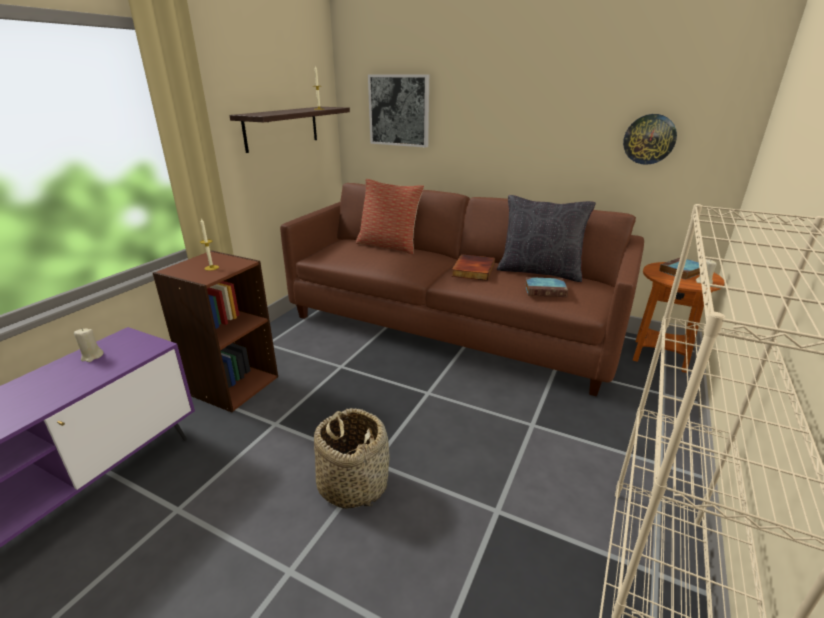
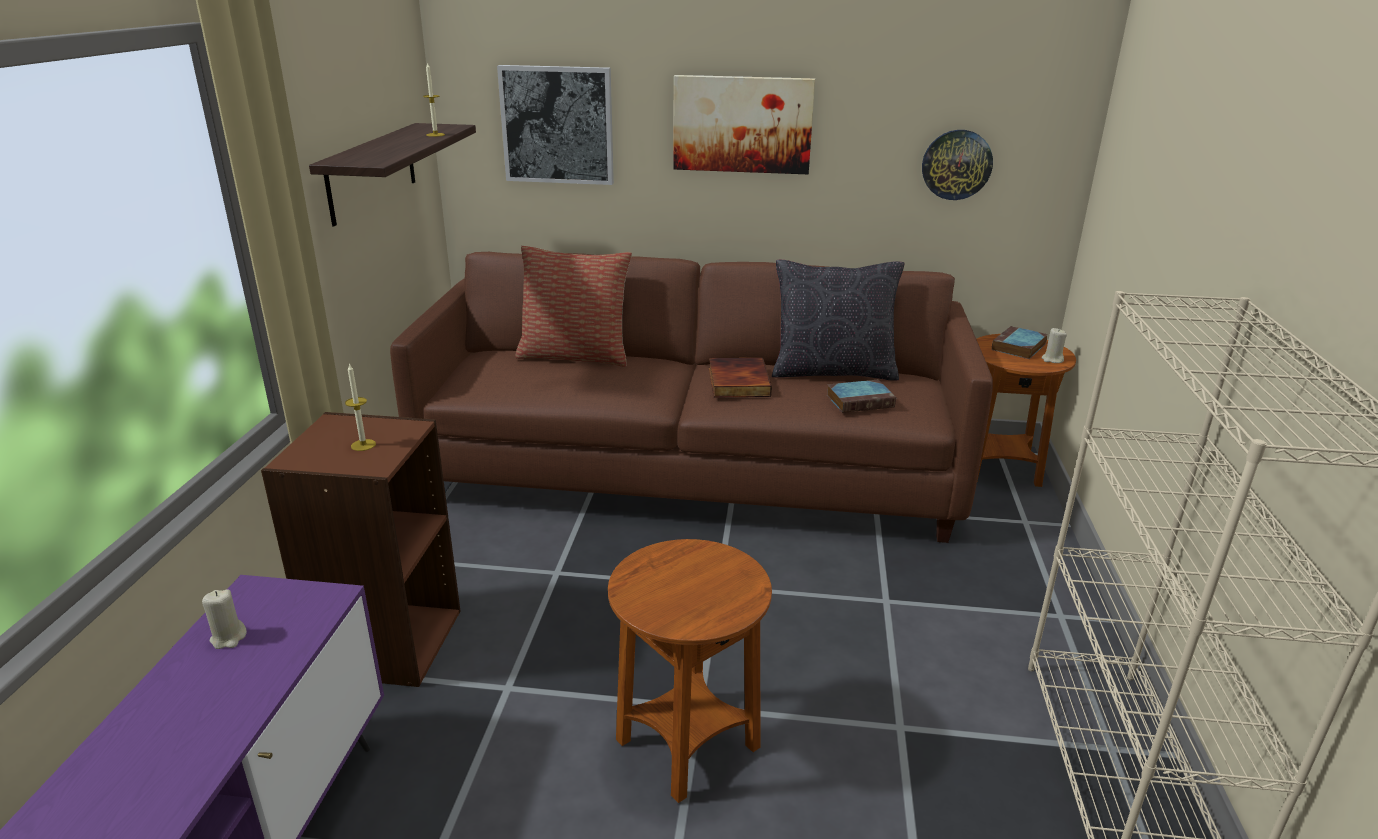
camera: 20 degrees left, 0 degrees up
(353, 484) = (687, 744): basket -> brown side table
(505, 110) = (742, 124): none -> picture

